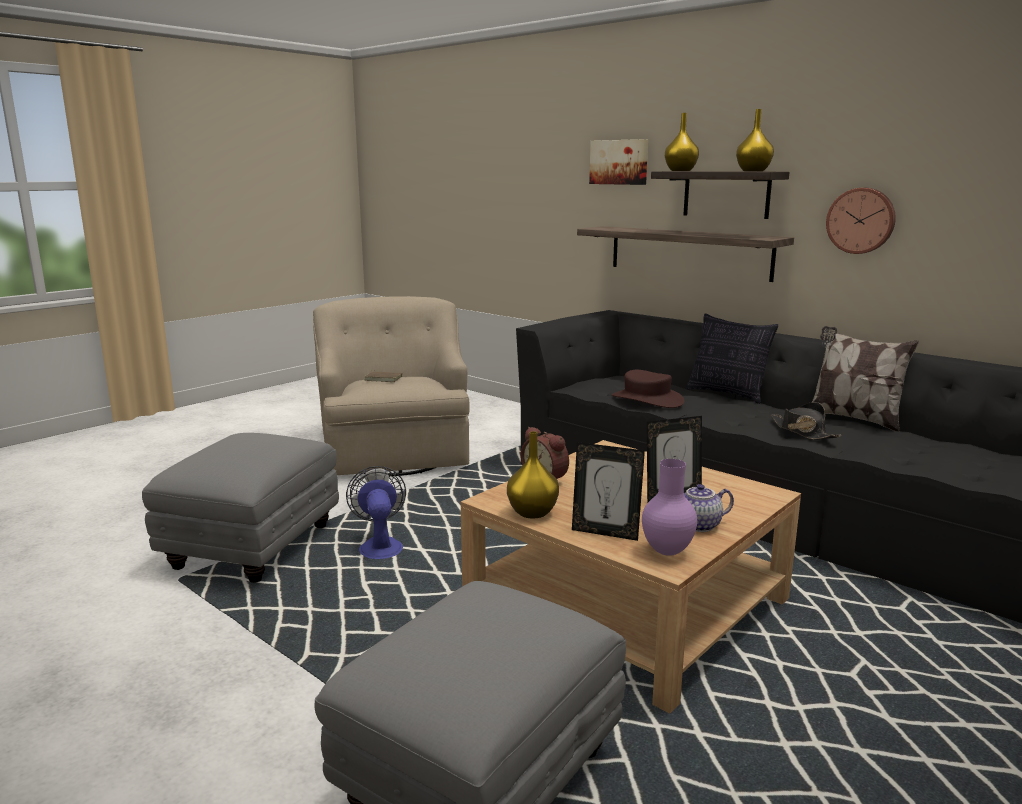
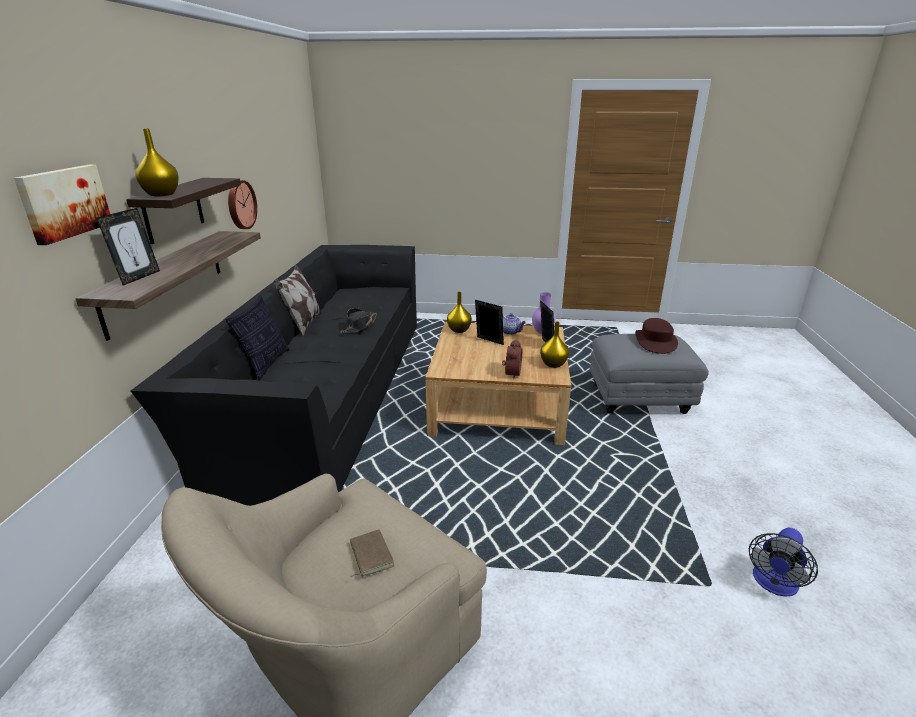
camera: 125 degrees left, 10 degrees up
(254, 546) = (631, 584): grey ottoman -> none
(380, 545) = (547, 515): fan -> fan (773, 584)
(632, 229) = (138, 277): none -> picture frame
(647, 399) = (328, 377): brown hat -> brown hat (655, 341)
(754, 171) = (207, 181): yellow vase -> yellow vase (458, 330)

